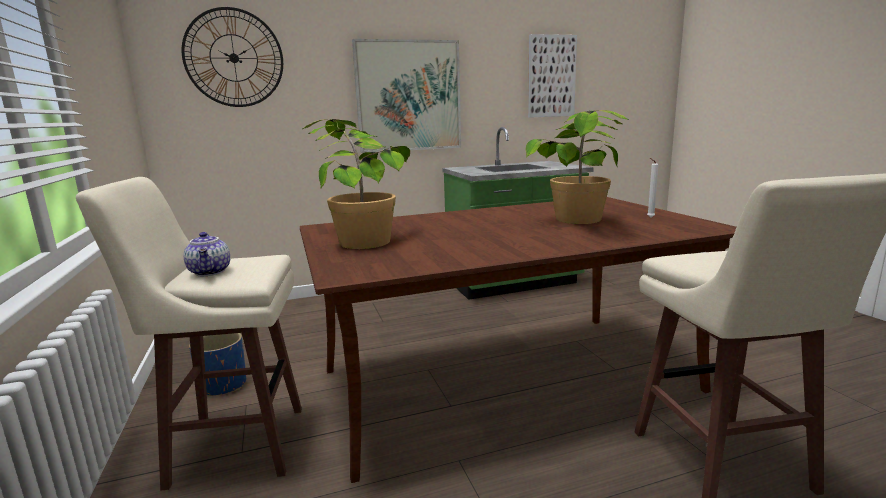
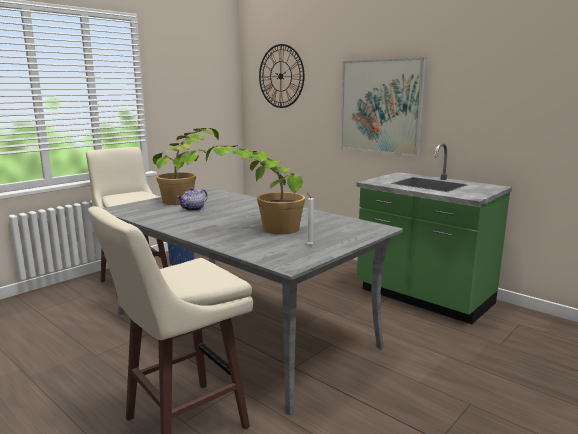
camera: 60 degrees right, 0 degrees up
(211, 272) = (123, 195): teapot -> teapot (193, 209)
(506, 380) = (242, 329): brown dining table -> grey dining table
(551, 76) = (531, 92): picture -> none

